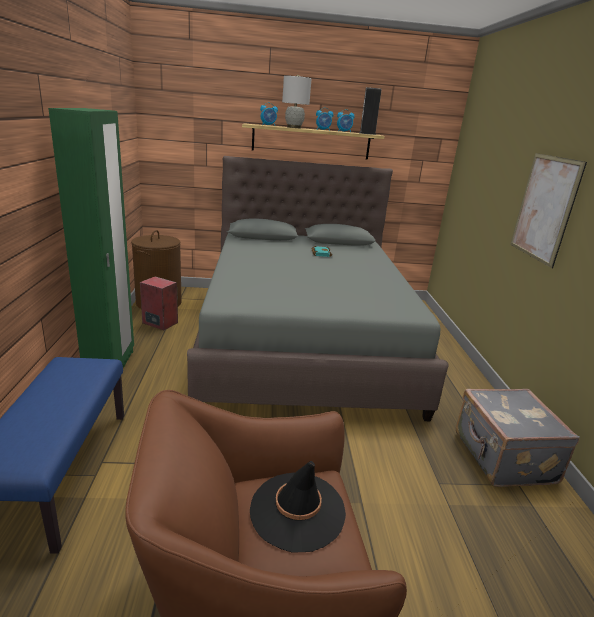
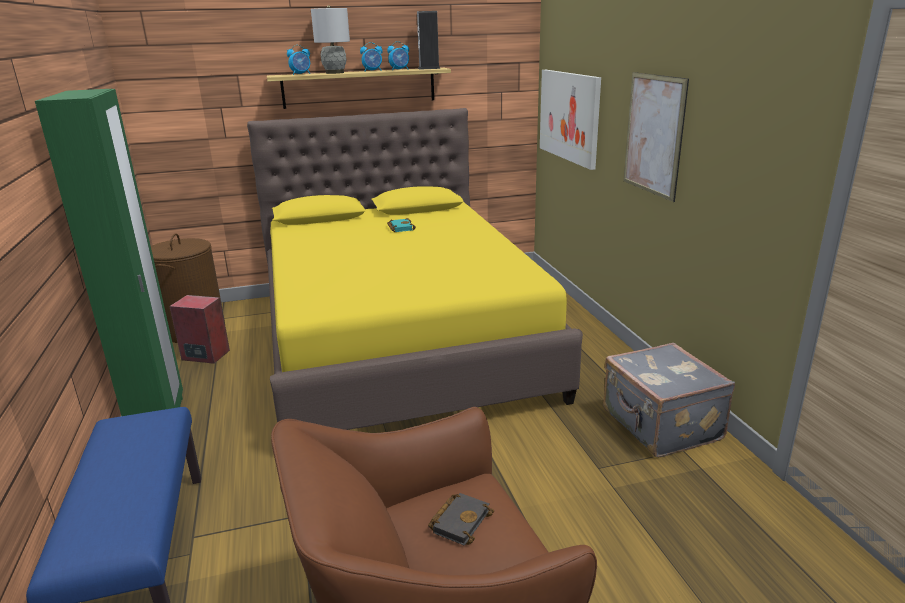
camera: 10 degrees left, 0 degrees up
(297, 510) = (460, 521): black hat -> black book
(303, 341) = (400, 342): grey bed -> yellow bed
(474, 186) = (569, 116): none -> picture

